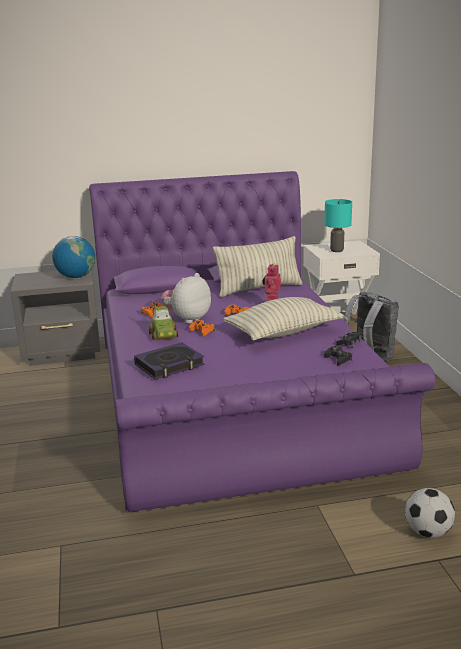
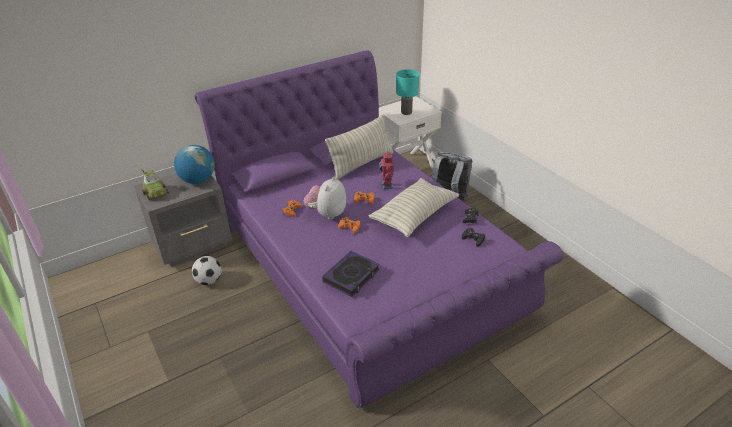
camera: 20 degrees left, 15 degrees up
(164, 335) = (321, 239): toy car -> toy car (156, 193)
(428, 532) = (570, 363): football -> football (209, 281)

